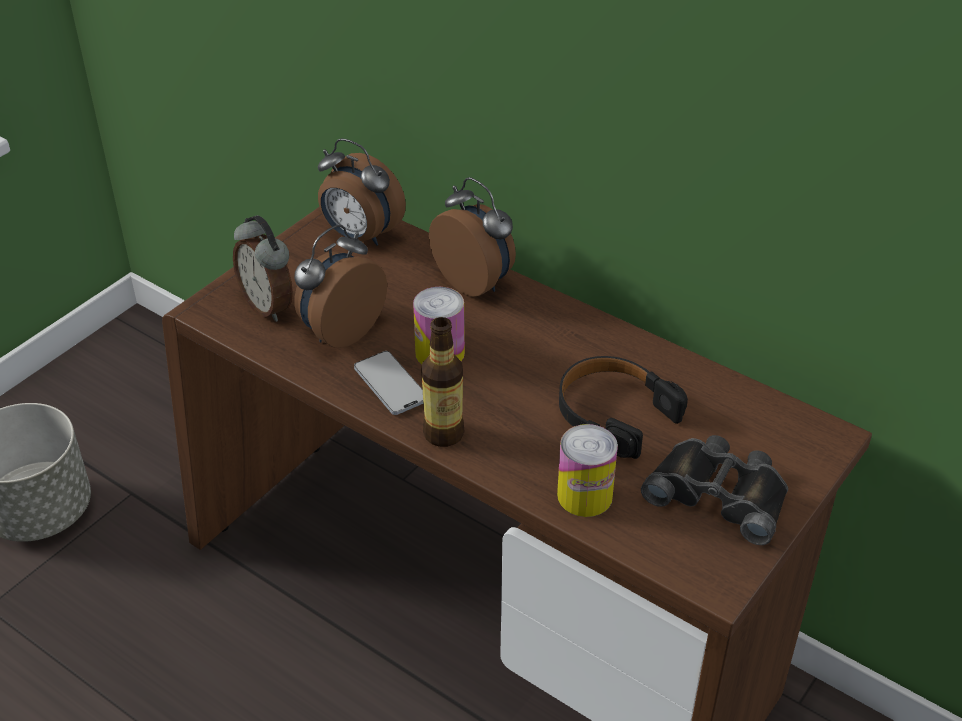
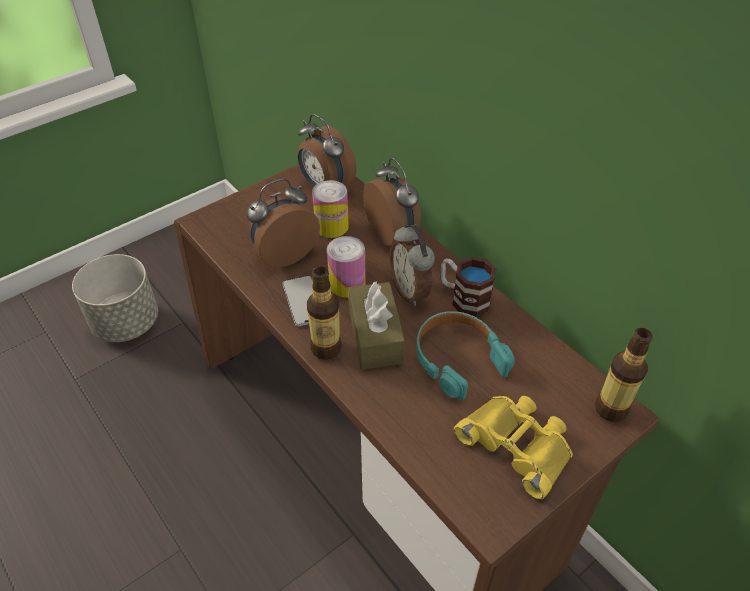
camera: 15 degrees right, 5 degrees up
(269, 306) = (244, 226): alarm clock -> alarm clock (411, 291)
(501, 407) = (375, 336): none -> brown tissue box
(584, 496) = (411, 422): can -> can (331, 226)
(596, 343) = (463, 298): none -> mug
(614, 414) = (458, 358): black headphones -> turquoise headphones
(719, 493) = (517, 444): black binoculars -> yellow binoculars
(814, 433) = (611, 409): none -> bottle

